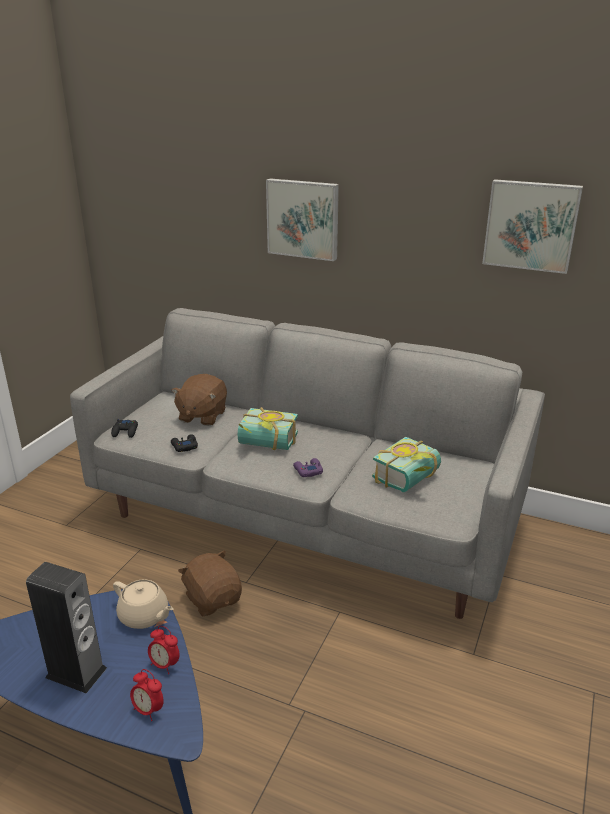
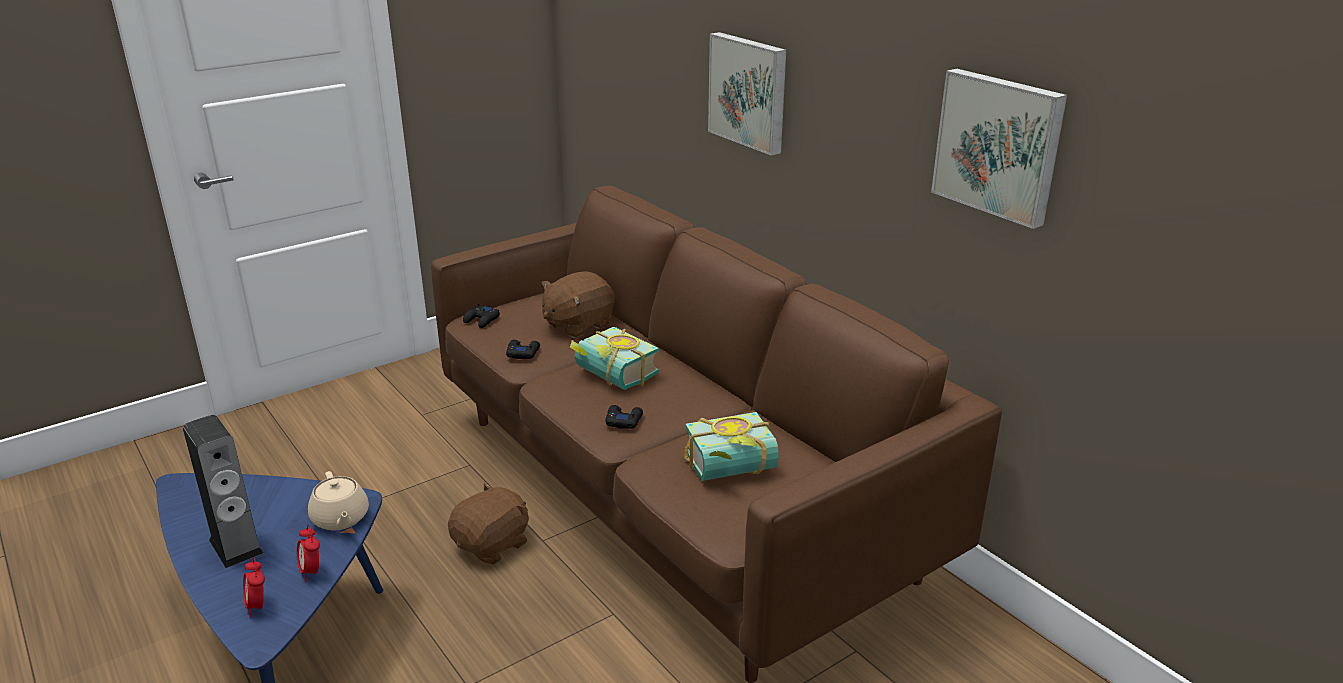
camera: 30 degrees right, 0 degrees up
(213, 599) = (493, 545): brown plush toy -> brown plush toy turned 45 degrees clockwise
(307, 520) = (675, 497): grey sofa -> brown sofa
(308, 471) = (623, 421): purple game controller -> black game controller

